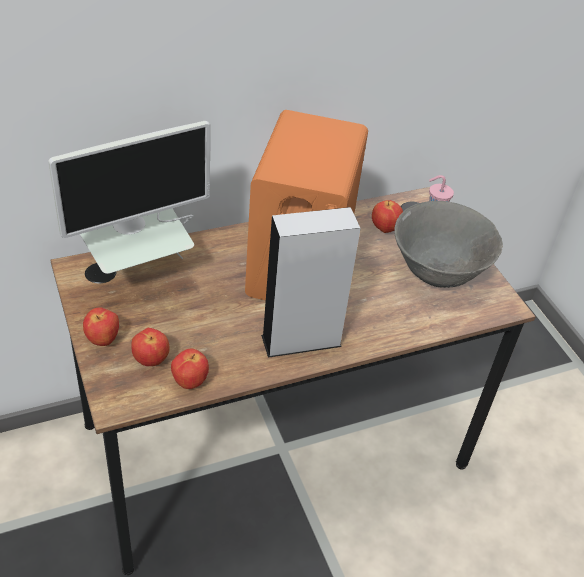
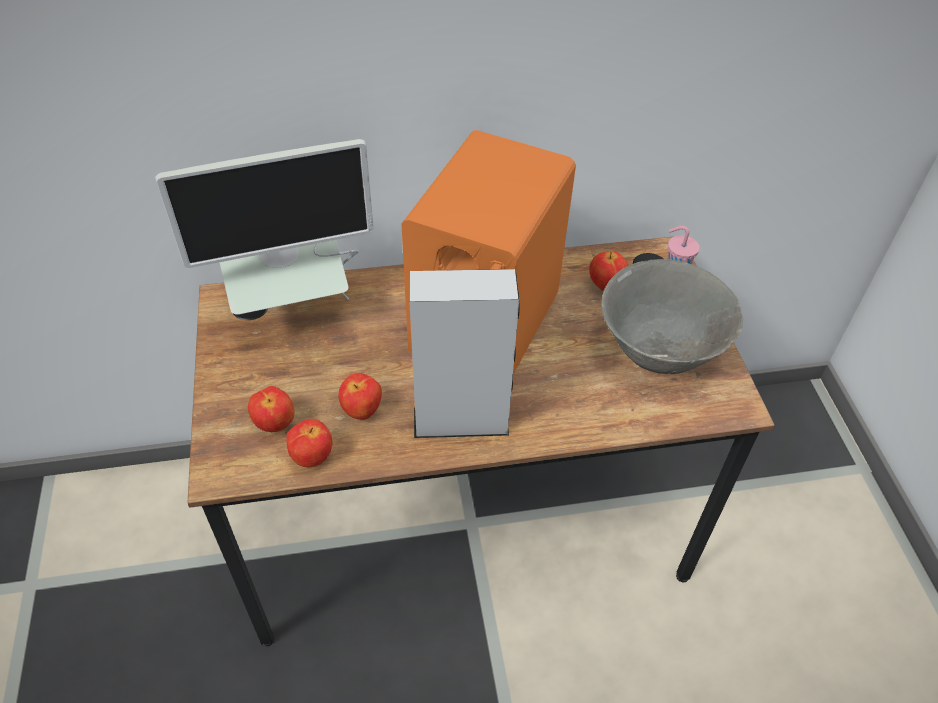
camera: 15 degrees right, 5 degrees up
(103, 340) = (228, 391): apple -> apple (362, 411)

